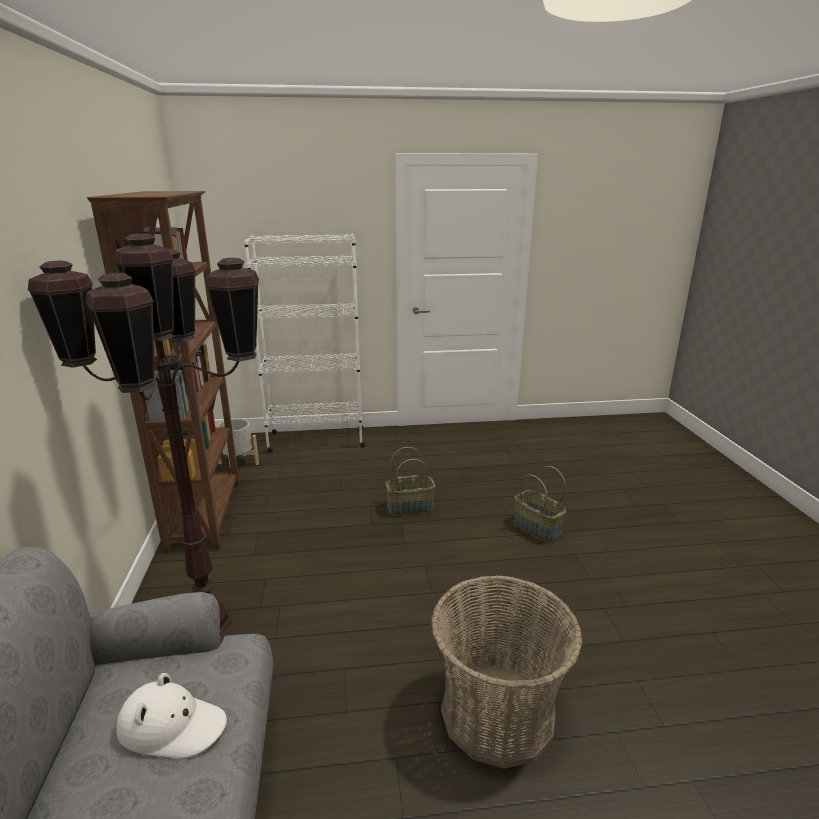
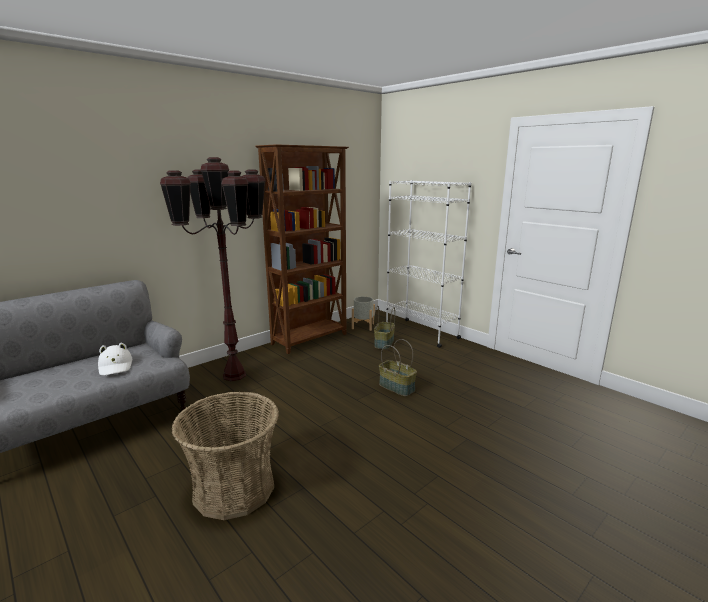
camera: 55 degrees right, 5 degrees down
(536, 528) = (446, 445): basket -> basket (383, 343)

